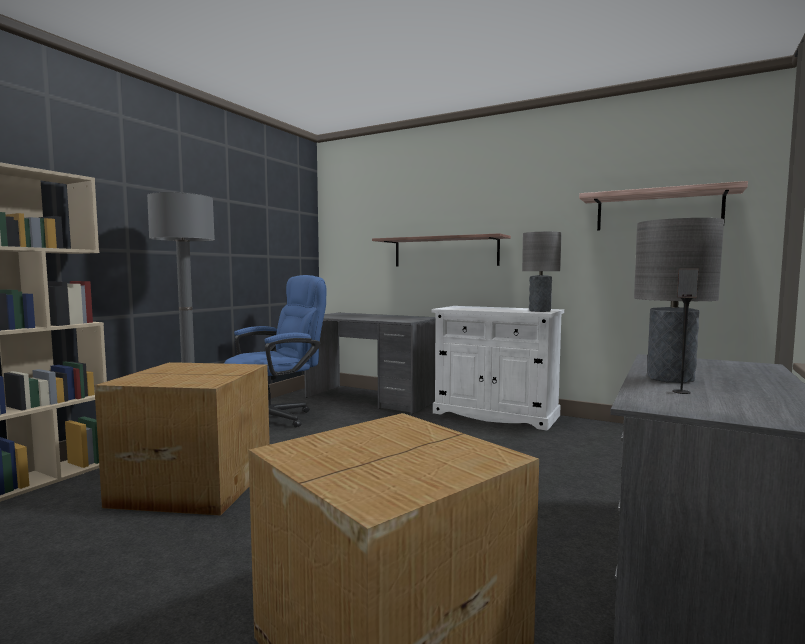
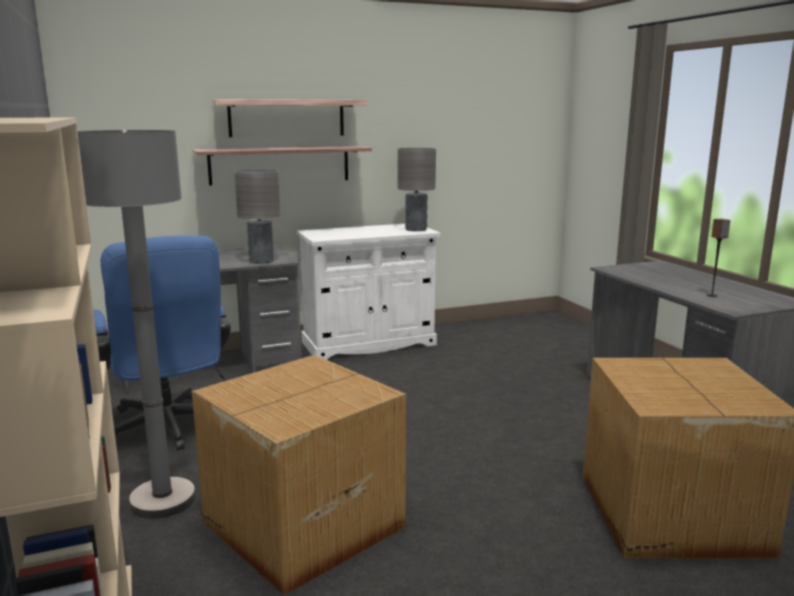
camera: 50 degrees left, 10 degrees up
(275, 418) = (168, 429): blue office chair -> blue office chair turned 150 degrees clockwise
(658, 210) = (489, 124): shelf -> shelf (287, 118)
(671, 379) = (677, 286): grey table lamp -> grey table lamp (261, 261)

